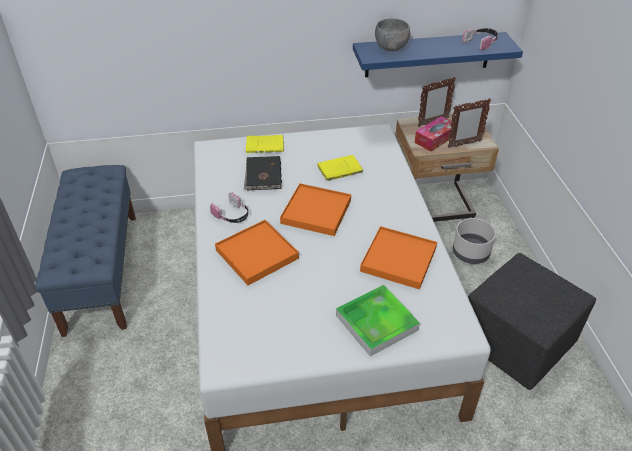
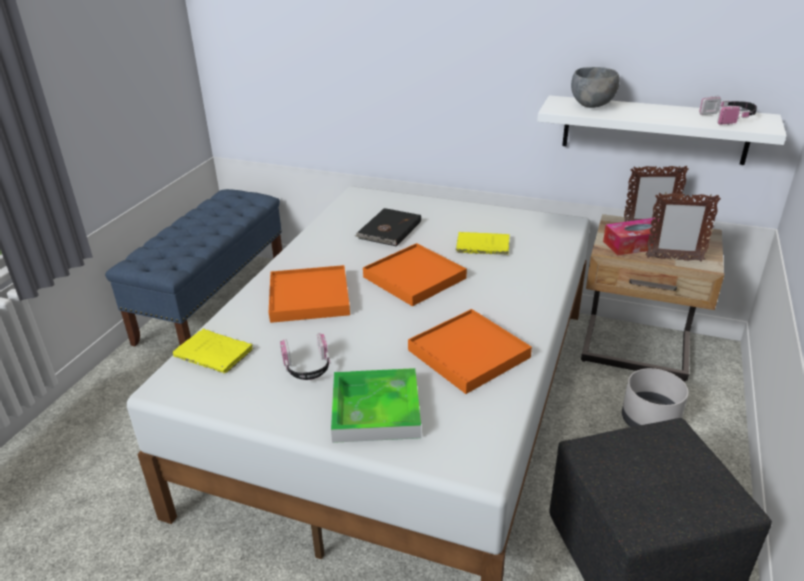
camera: 30 degrees right, 10 degrees down
(232, 215) = (320, 256): headphones -> headphones (307, 367)
(266, 145) = (419, 205): yellow book -> yellow book (215, 354)
(428, 54) = (654, 129): blue shelf -> white shelf

